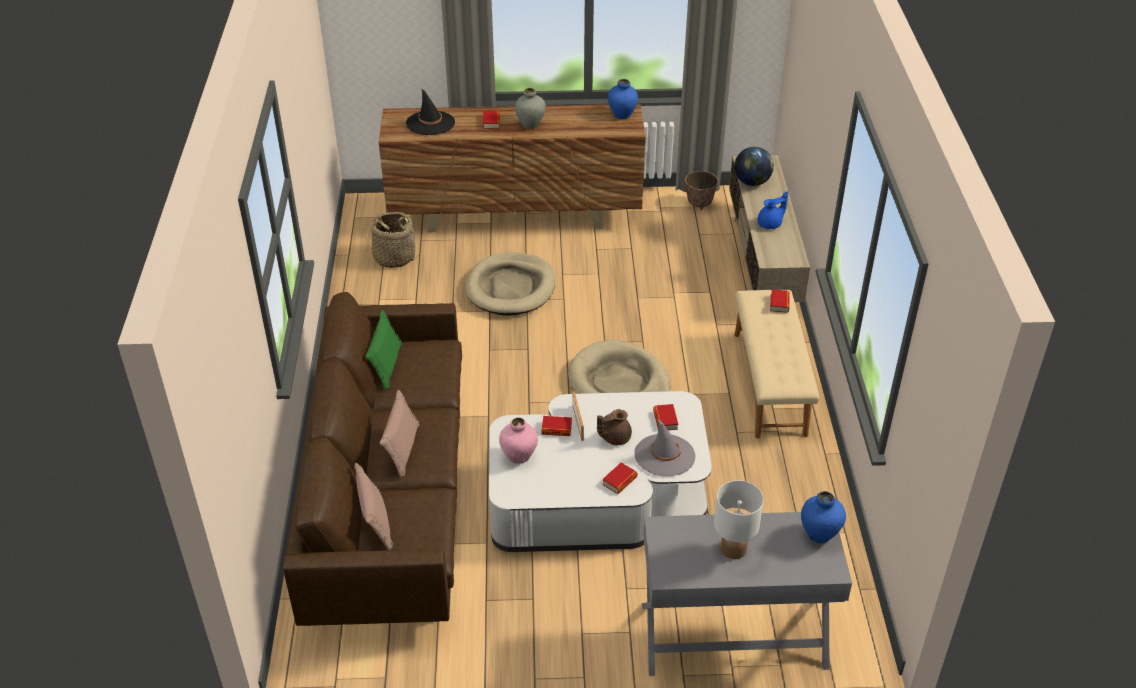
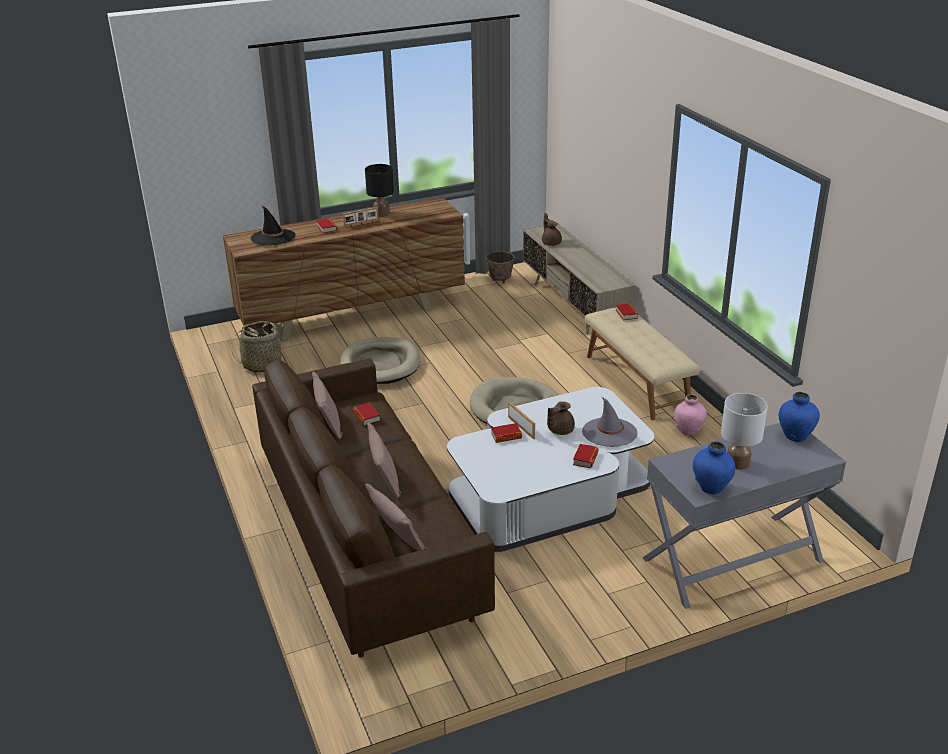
camera: 20 degrees left, 10 degrees down
(386, 365) = (328, 422): green pillow -> beige pillow
(519, 456) = (487, 463): pink vase -> pink vase (688, 431)
(530, 125) = (361, 224): grey vase -> picture frame
(560, 114) = (381, 213): none -> black table lamp
(622, 115) = (433, 206): blue vase -> blue vase (711, 488)
(665, 420) = (592, 409): book -> book (366, 417)
(752, 182) = (551, 243): globe -> brown teapot
(770, 224) = (585, 265): blue teapot -> none

